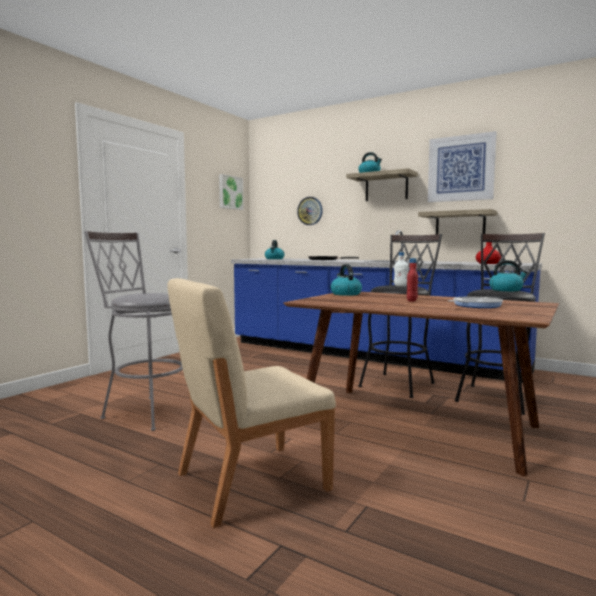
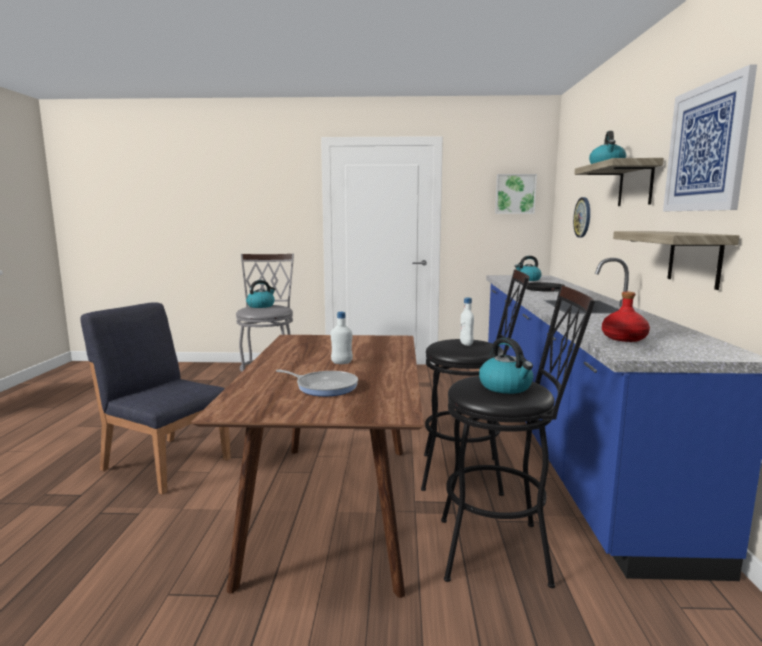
camera: 60 degrees right, 5 degrees up
(250, 481) = (166, 463): beige chair -> blue chair
(345, 294) = (373, 339): kettle -> kettle (261, 306)
(412, 300) = (342, 363): red bottle -> white bottle

